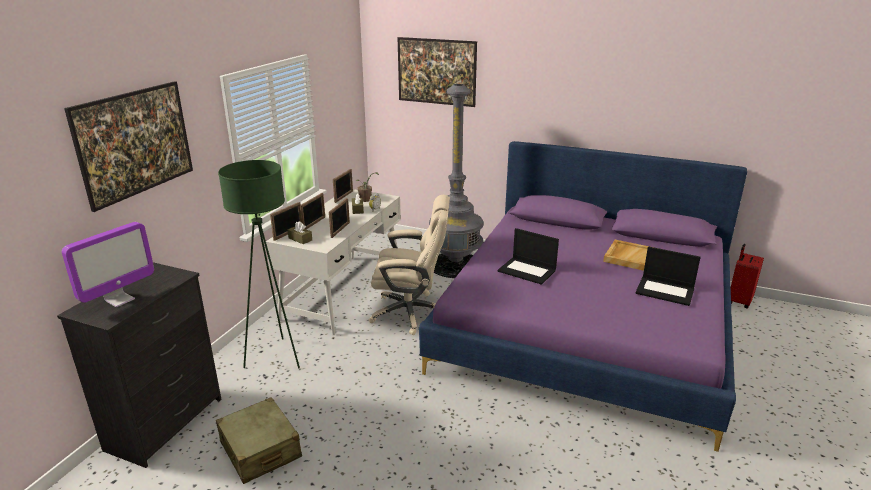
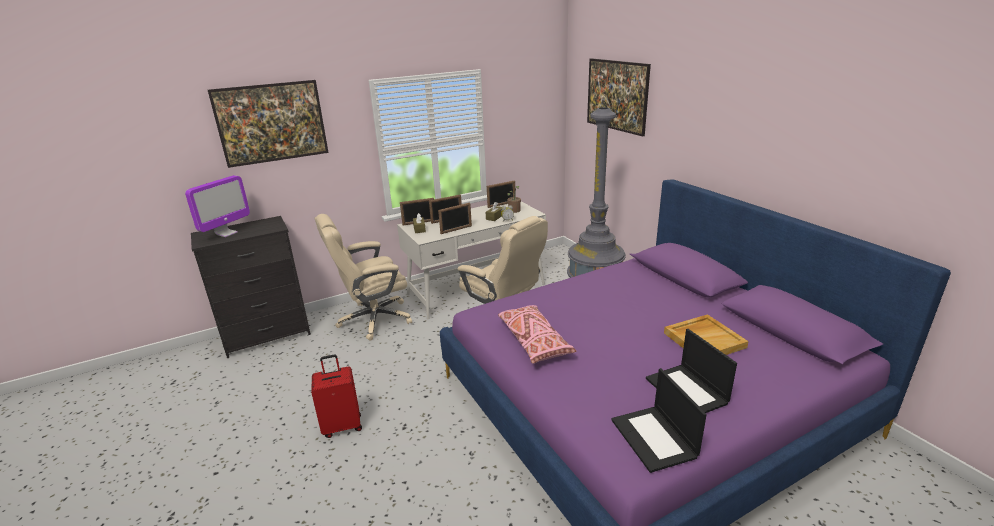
camera: 40 degrees right, 0 degrees up
(119, 300) = (226, 233): monitor -> monitor turned 45 degrees counterclockwise
(260, 450) = (286, 379): beige suitcase -> none
(276, 357) = (373, 319): green floor lamp -> beige office chair
(527, 271) = (566, 314): laptop -> laptop (654, 438)
(534, 298) = (534, 341): none -> pink pillow
(738, 301) = (906, 464): red suitcase -> red suitcase (342, 426)

